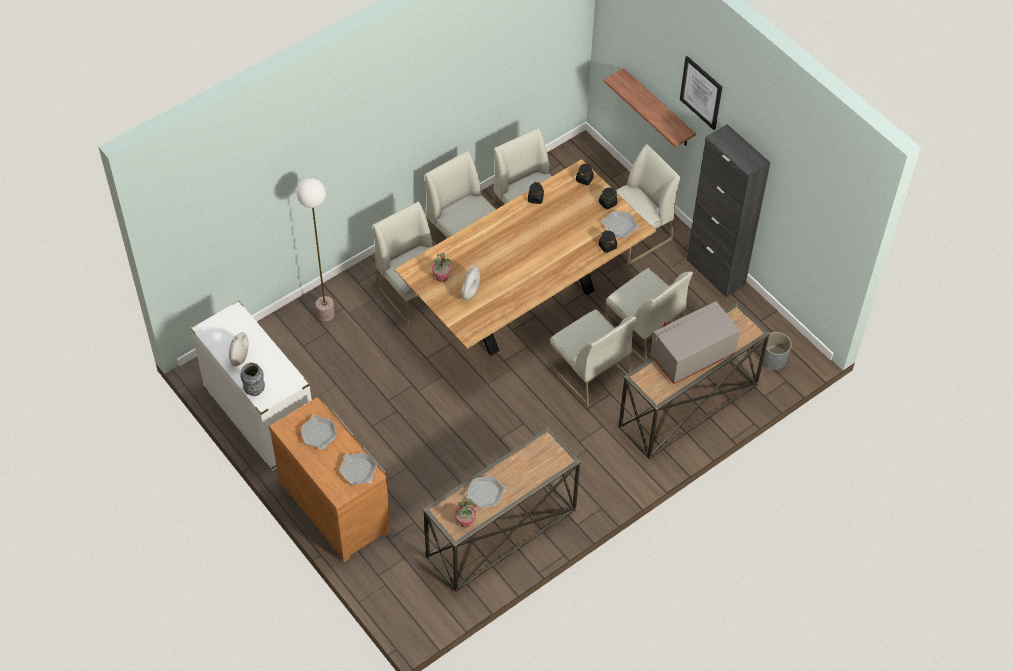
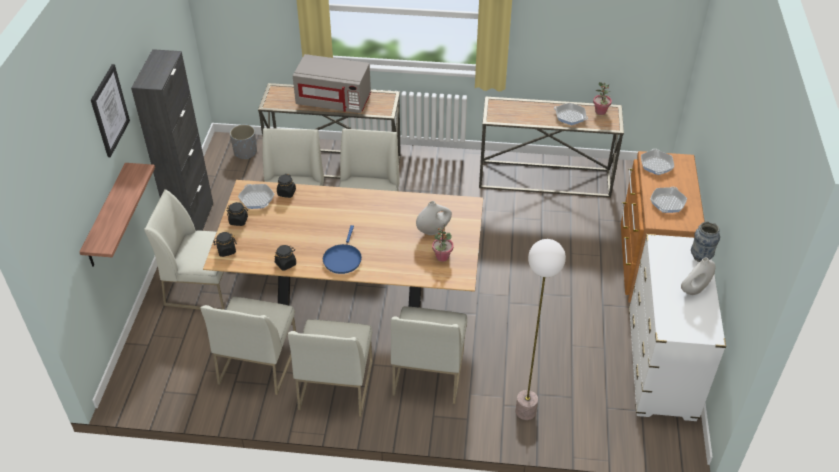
camera: 135 degrees left, 10 degrees down
(504, 228) = (342, 259): none -> blue frying pan

